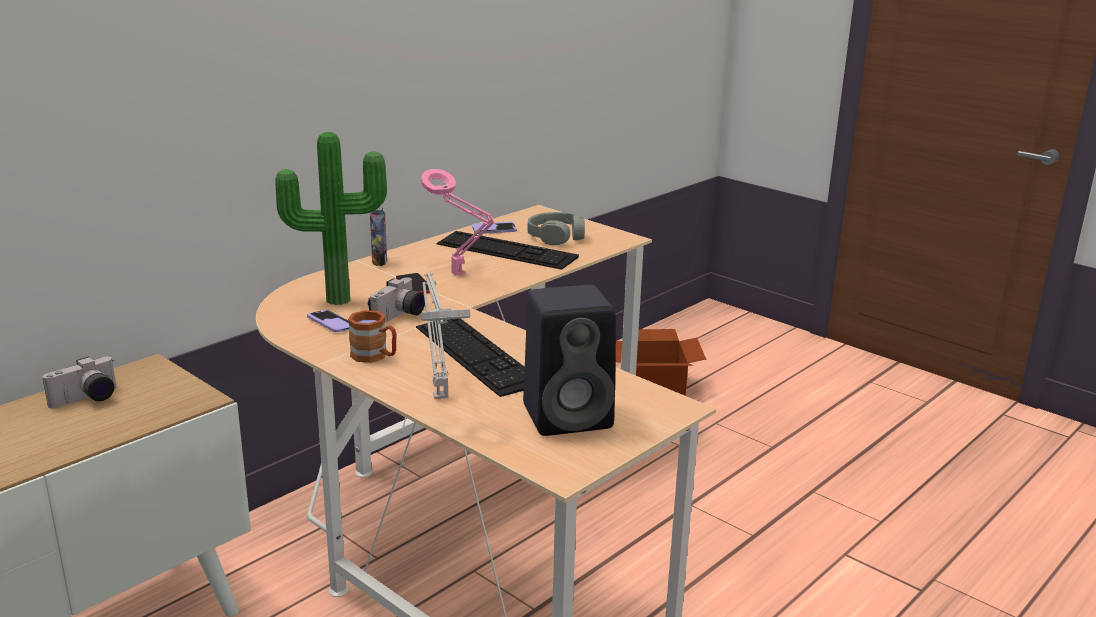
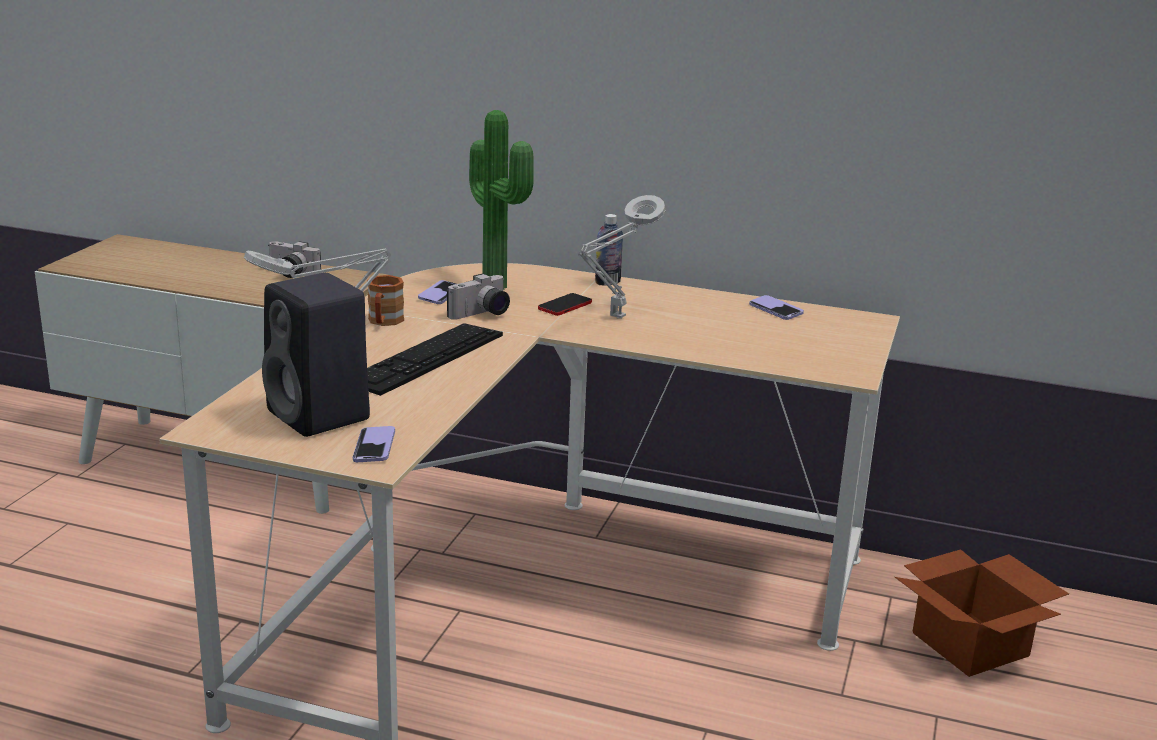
camera: 65 degrees right, 0 degrees up
(400, 317) = (482, 314): camera -> camera turned 45 degrees counterclockwise
(460, 276) = (615, 318): pink table lamp -> grey table lamp
(506, 250) = (717, 325): keyboard -> none
(556, 237) = (799, 340): grey headphones -> none
(645, 403) = (374, 446): none -> phone

